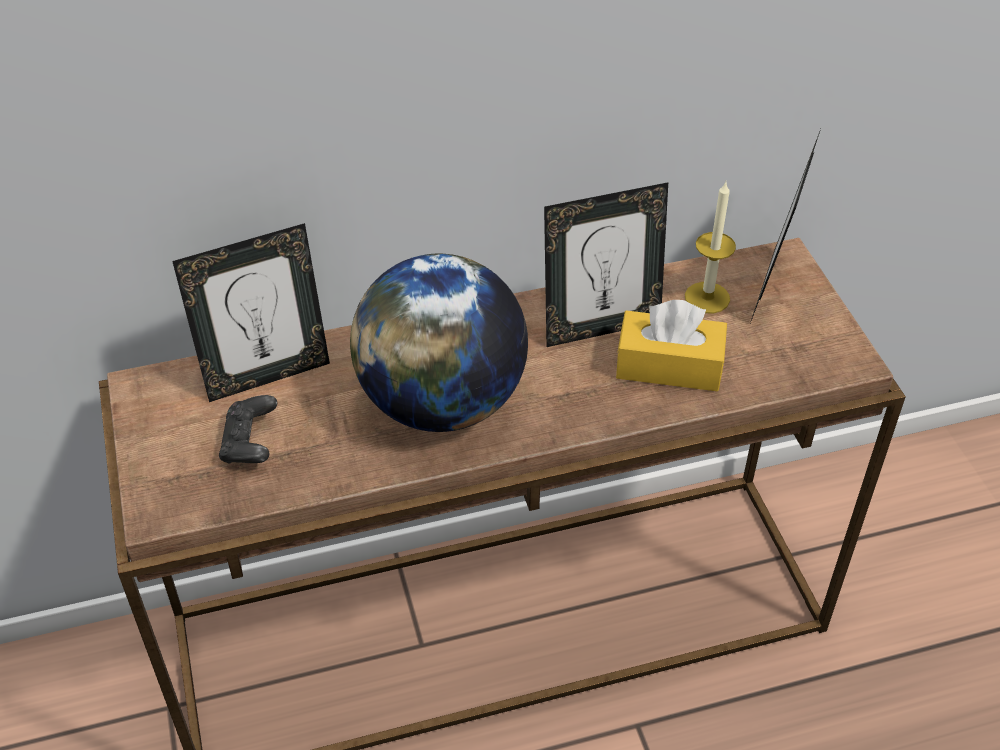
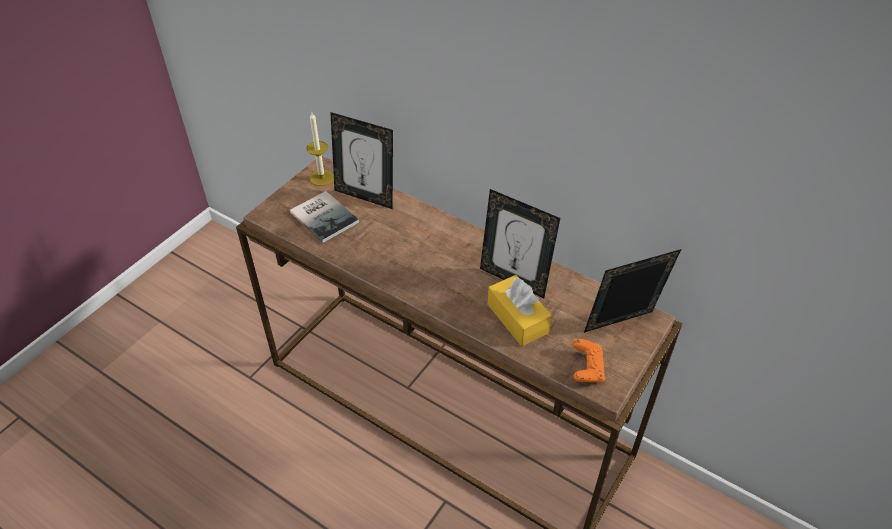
camera: 50 degrees right, 0 degrees up
(250, 444) = (324, 215): black game controller -> book
(441, 403) = (407, 256): globe -> none
(707, 297) = (582, 306): candle -> candle (321, 177)
(807, 357) = (586, 369): none -> orange game controller

